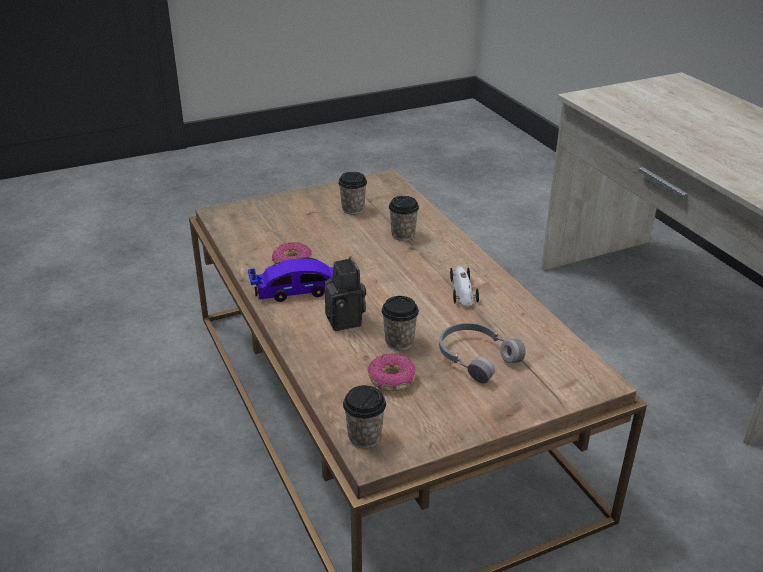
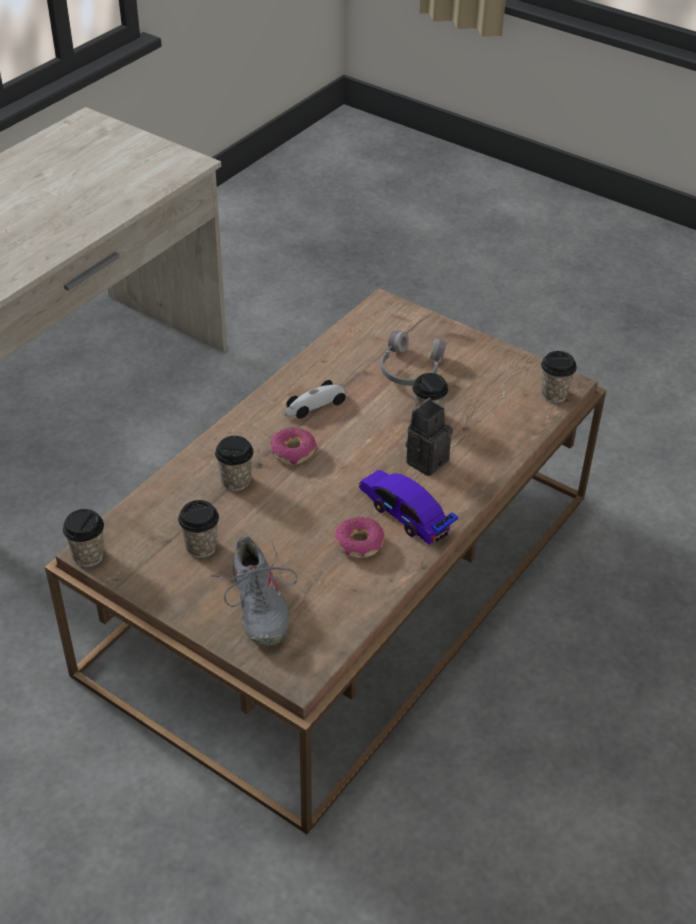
camera: 120 degrees left, 10 degrees up
(283, 214) = (257, 606): none -> grey shoe
(383, 177) = (88, 556): none -> cup
(391, 379) = (479, 404): donut -> donut (293, 452)

